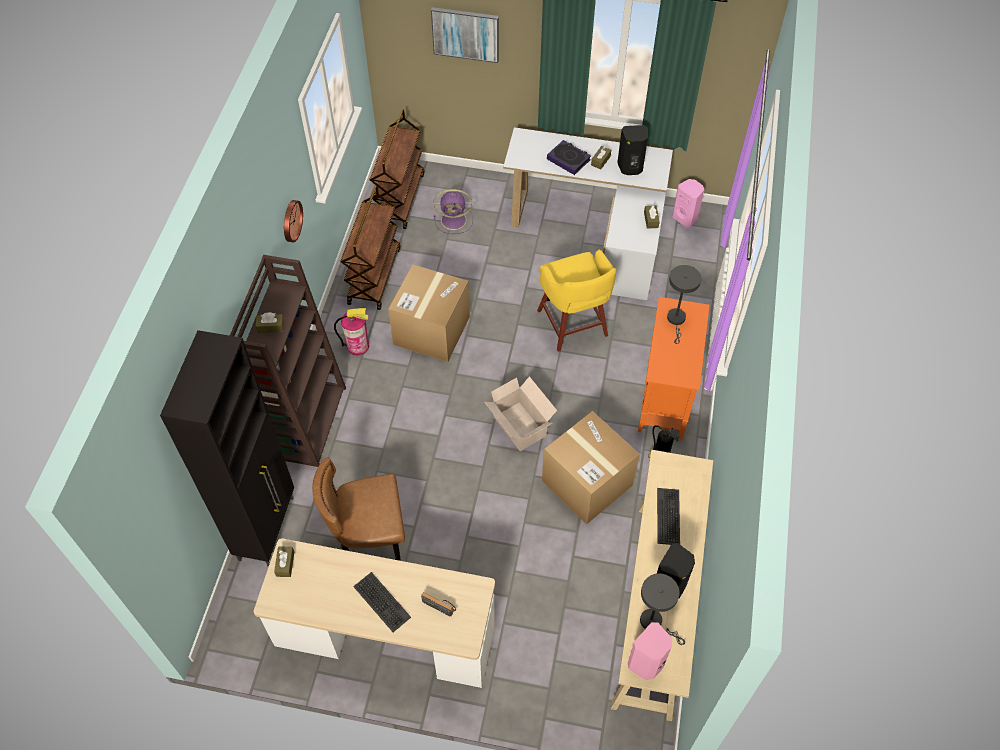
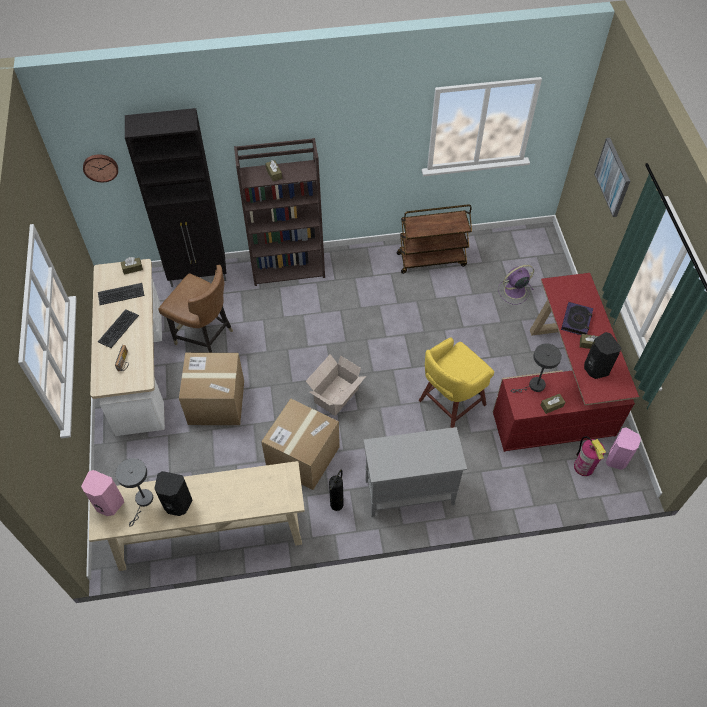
camera: 70 degrees right, 0 degrees up
(291, 220) = (371, 151): wall clock -> wall clock (100, 167)
(358, 346) = (363, 272): fire extinguisher -> fire extinguisher (584, 467)
(370, 545) = (204, 335): brown chair -> brown chair turned 150 degrees clockwise
(399, 198) = (515, 249): brown cart -> none
(431, 330) = (398, 311): cardboard box -> cardboard box (216, 402)
(455, 220) = (514, 291): purple fan -> purple fan turned 90 degrees clockwise
(595, 232) = (558, 392): white desk -> red desk
(665, 397) = (408, 493): orange cabinet -> grey cabinet
(669, 516) = (239, 489): keyboard -> keyboard (121, 294)
(676, 320) = (436, 447): grey table lamp -> grey table lamp (534, 386)

